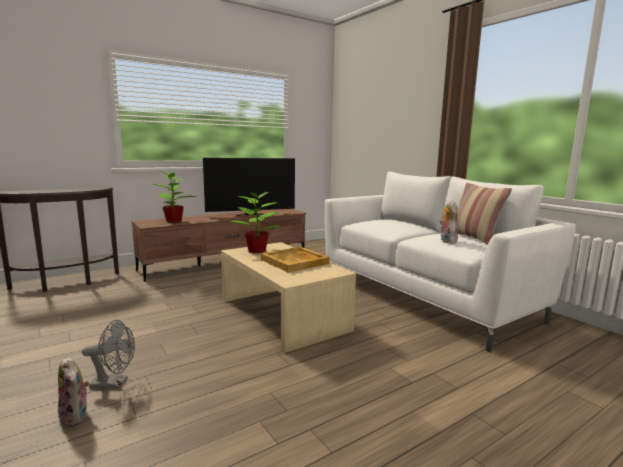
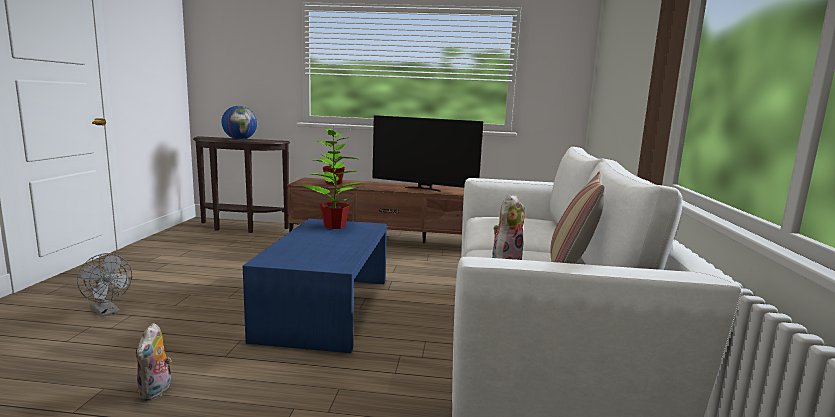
camera: 40 degrees right, 0 degrees up
(62, 190) = (240, 139): none -> globe
(76, 416) = (49, 323): plush toy -> plush toy (156, 391)
(283, 314) = (327, 308): beige coffee table -> blue coffee table
(295, 261) = (332, 245): beige tray -> none

